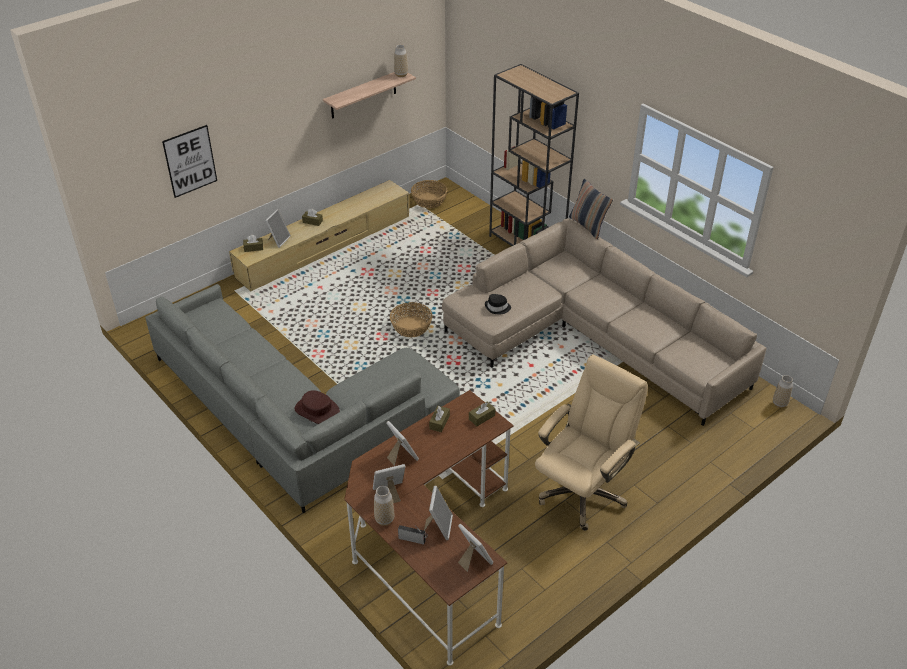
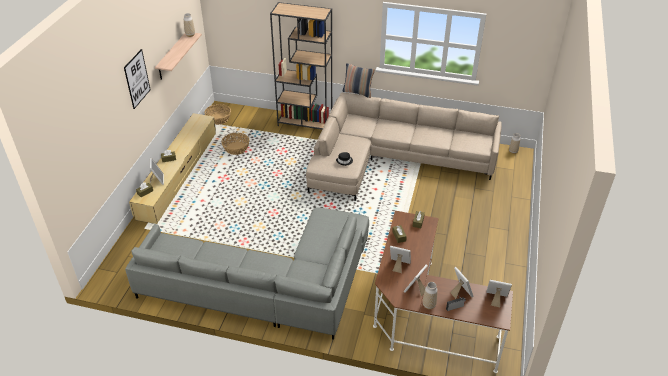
camera: 35 degrees left, 0 degrees up
(190, 161) = (99, 141): picture -> picture (137, 79)
(317, 411) = (304, 270): brown hat -> none
(411, 327) = (285, 199): basket -> basket (236, 148)
(581, 496) = (470, 246): beige office chair -> none

